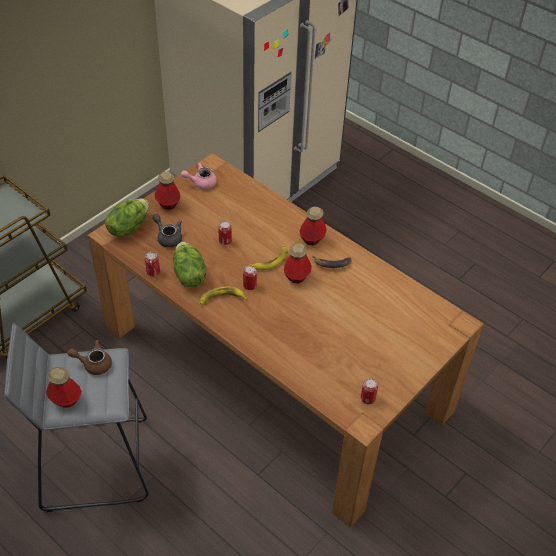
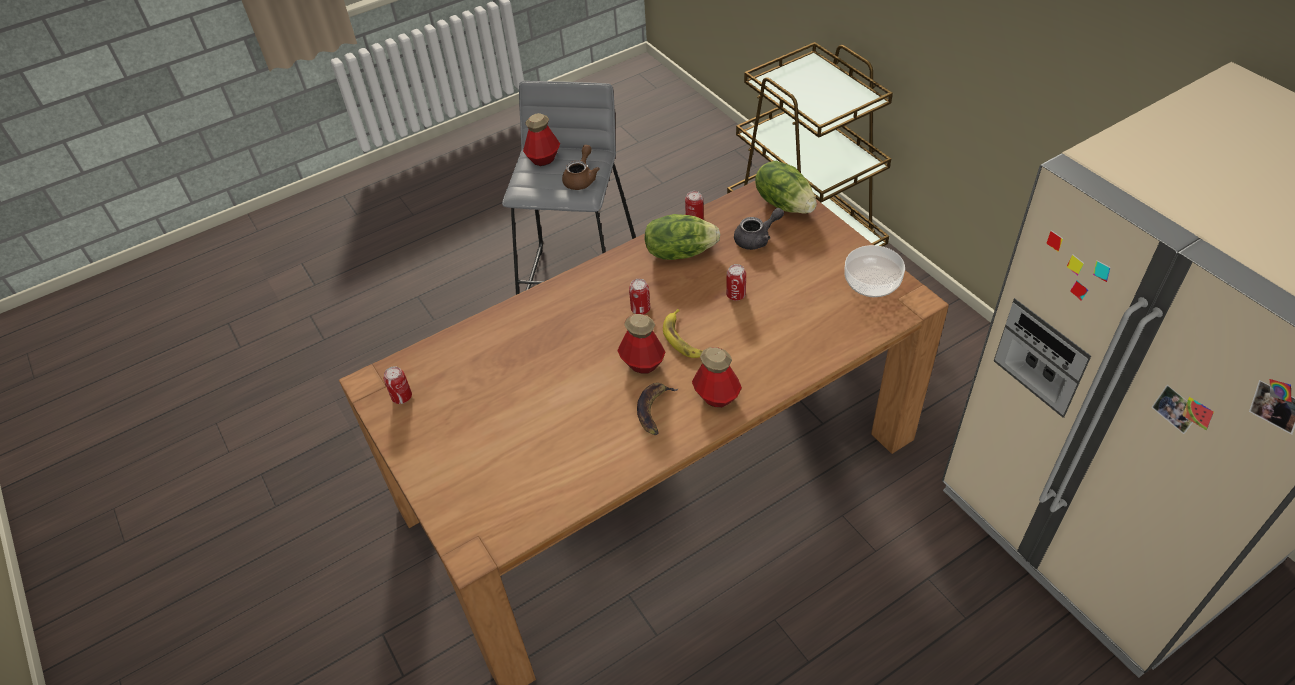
camera: 110 degrees right, 0 degrees up
(168, 203) = (827, 244): bottle -> none
(201, 182) = (871, 282): pink teapot -> bowl
(221, 298) = (627, 278): banana -> none

